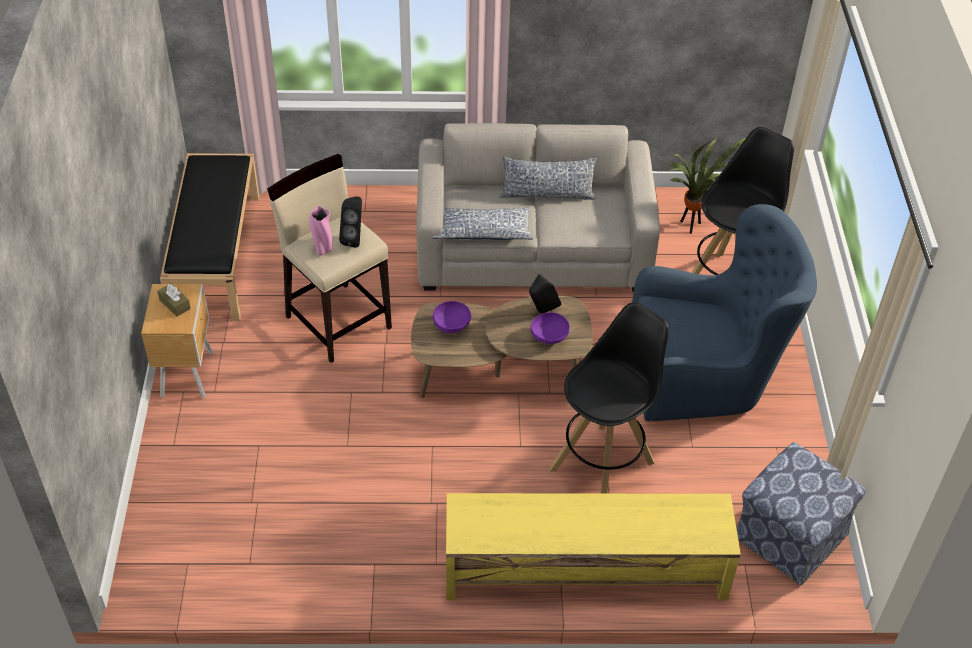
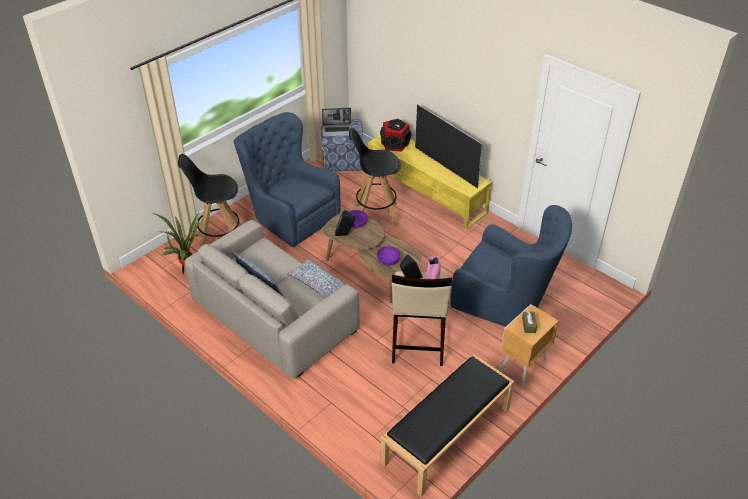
camera: 135 degrees left, 5 degrees down
(280, 449) = (505, 302): none -> blue armchair
(549, 530) = (446, 167): none -> television
(684, 520) = (395, 144): none -> speaker
(801, 474) = (337, 131): none -> laptop

